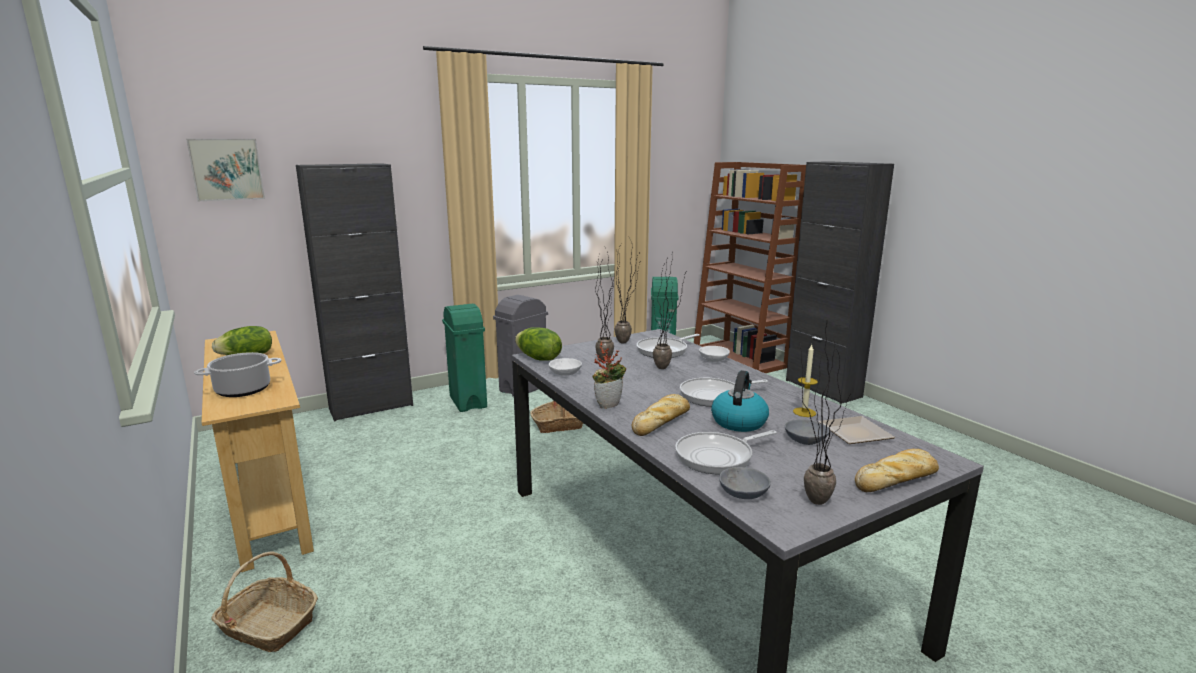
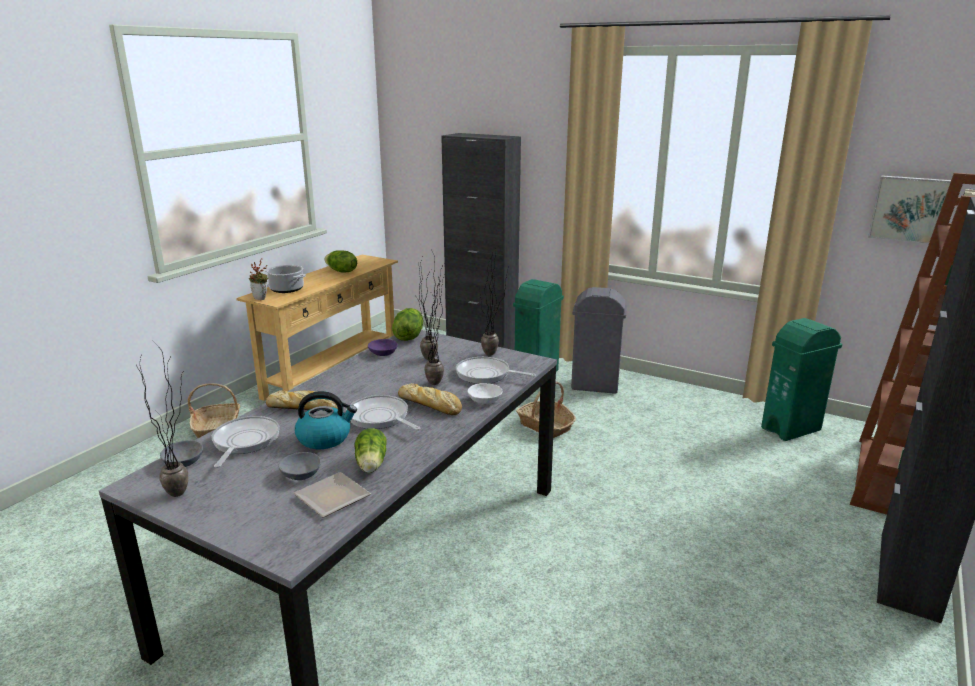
camera: 60 degrees right, 5 degrees up
(226, 169) = (420, 132): picture -> picture (909, 209)
(565, 373) = (382, 353): white bowl -> purple bowl
(608, 404) = (326, 382): potted plant -> potted plant (261, 298)
(718, 457) = (244, 442): frying pan -> frying pan turned 60 degrees clockwise
(804, 412) = (371, 465): candle -> lettuce
(897, 479) = (234, 528): bread -> bread (430, 405)

